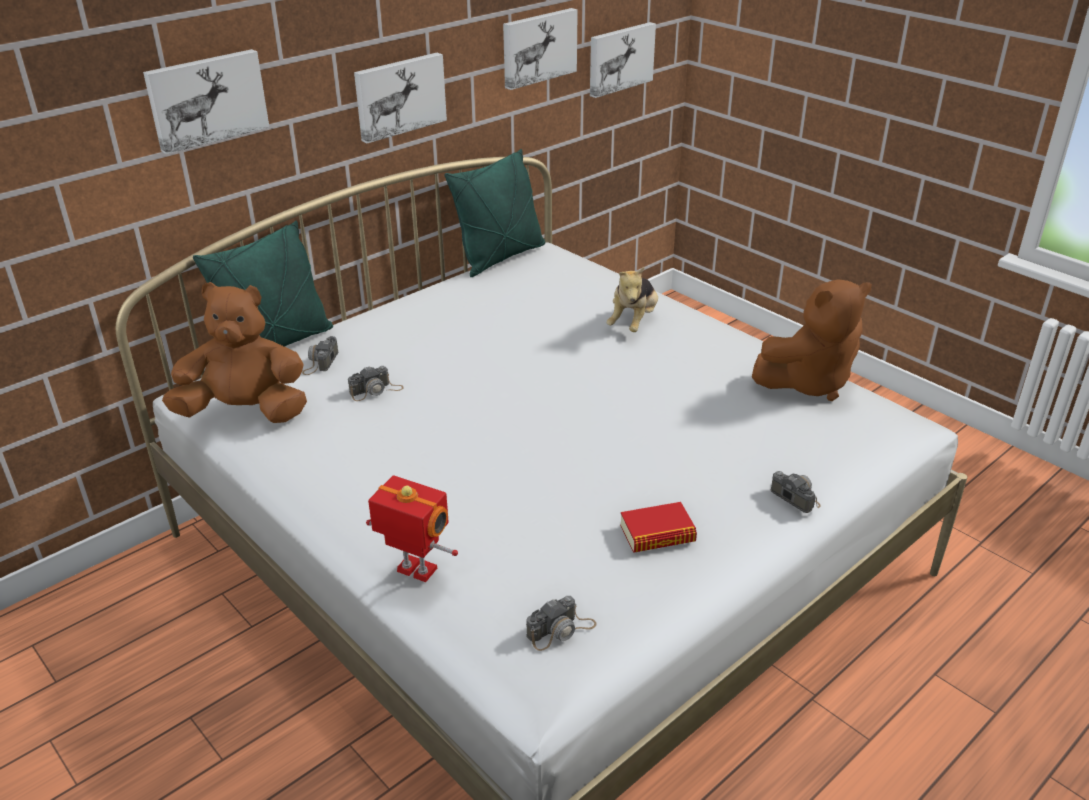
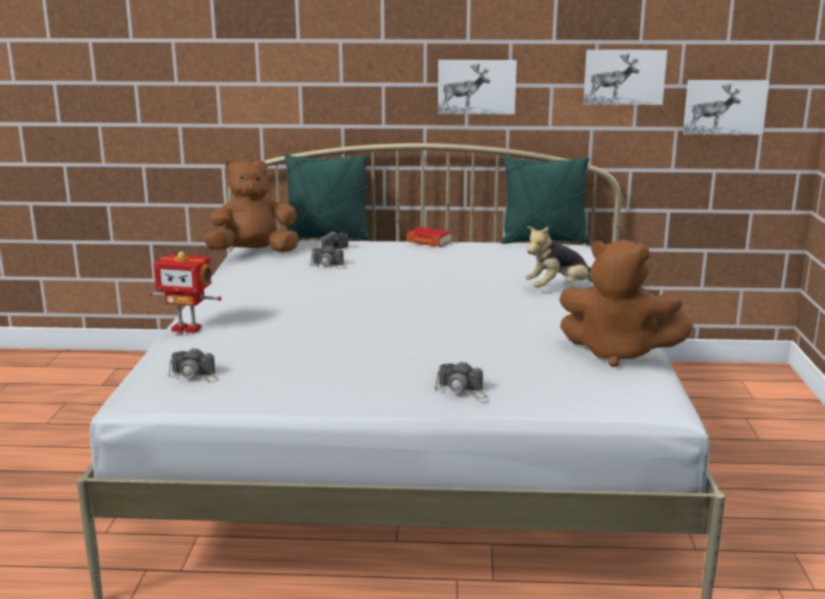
camera: 45 degrees right, 15 degrees down
(206, 99) = (321, 54): picture -> none
(246, 412) = (253, 253): brown plush toy -> brown plush toy turned 60 degrees counterclockwise
(415, 571) = (187, 328): toy robot -> toy robot turned 120 degrees clockwise
(657, 534) = (332, 367): book -> book (429, 241)
(793, 494) = (462, 390): camera -> camera turned 105 degrees clockwise

